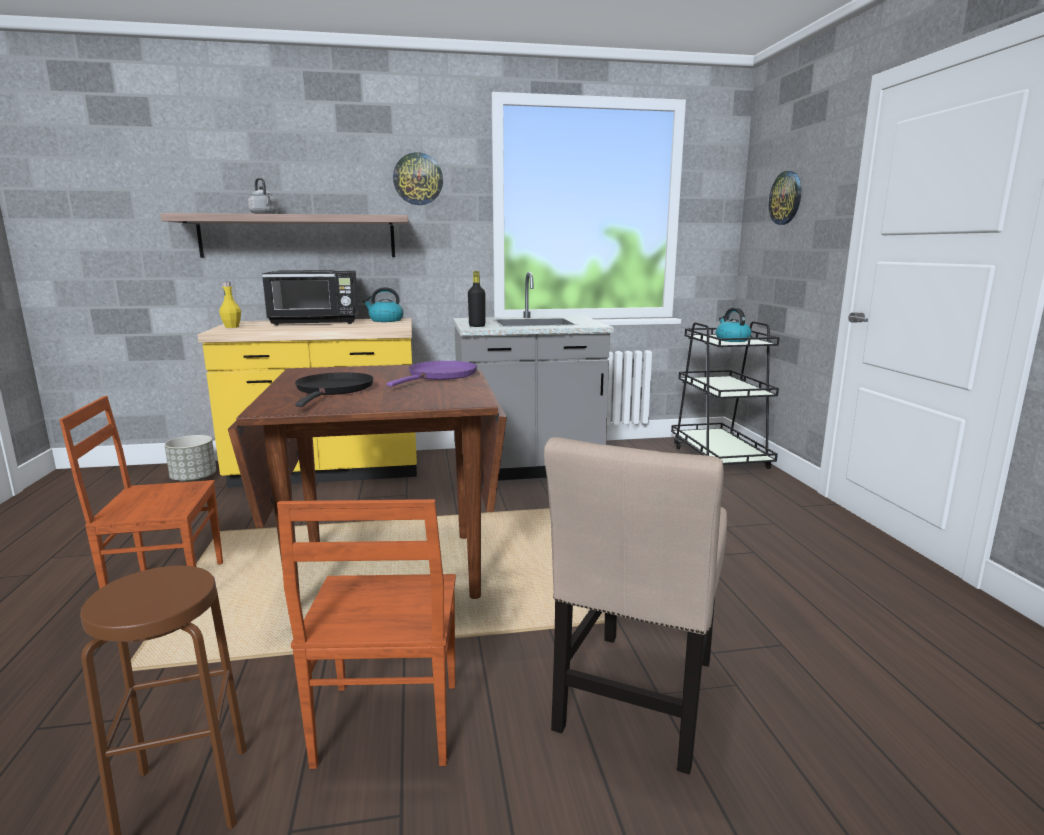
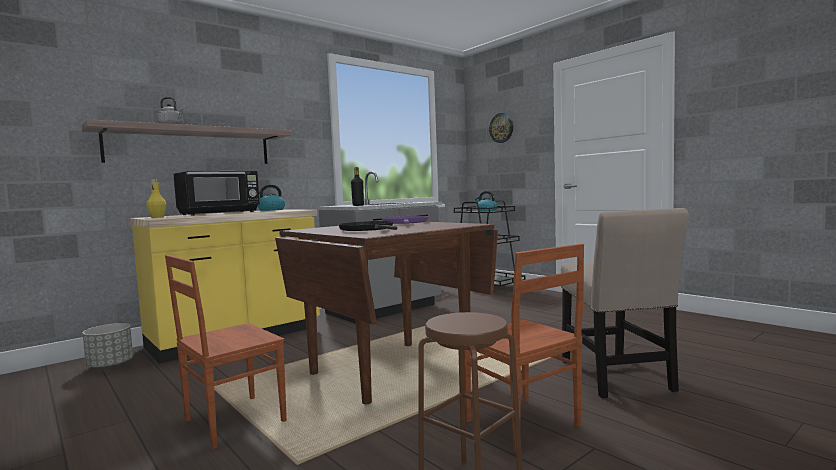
camera: 30 degrees left, 10 degrees down
(418, 179) = (282, 107): wall clock -> none

